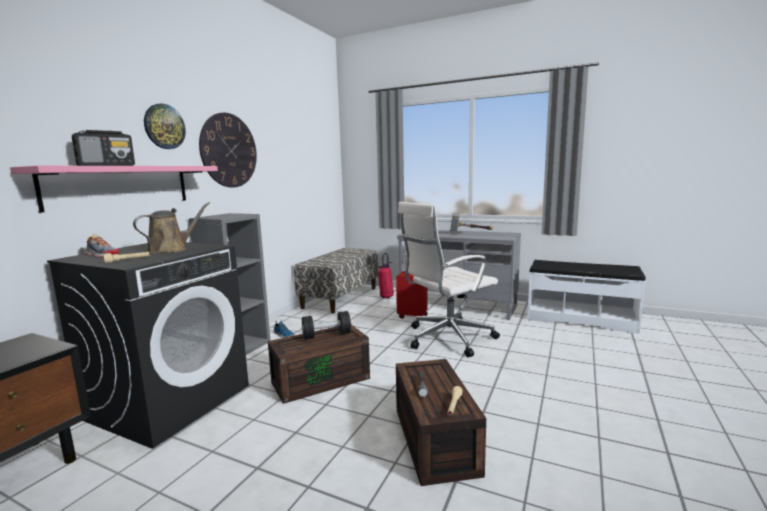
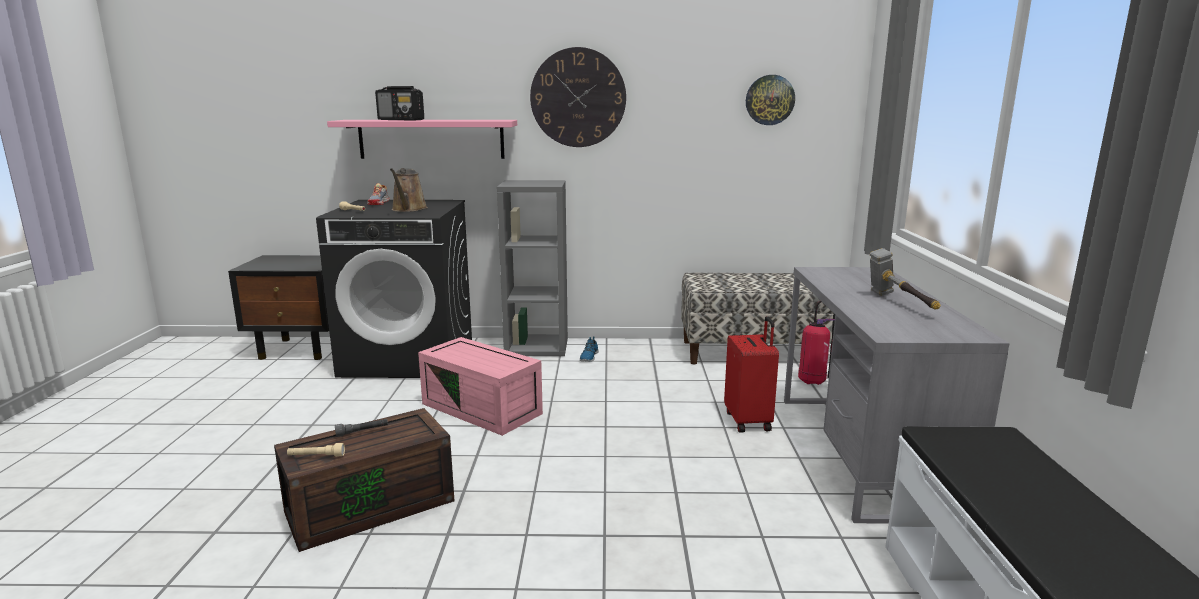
camera: 65 degrees right, 5 degrees up
(164, 126) = (486, 74): wall clock -> wall clock (769, 100)
(171, 250) = (408, 209): brown watering can -> brown watering can turned 75 degrees clockwise
(321, 379) = (484, 408): brown storage box -> pink storage box
(326, 335) = (492, 357): black dumbbell -> none
(447, 338) = (681, 467): white office chair -> none

